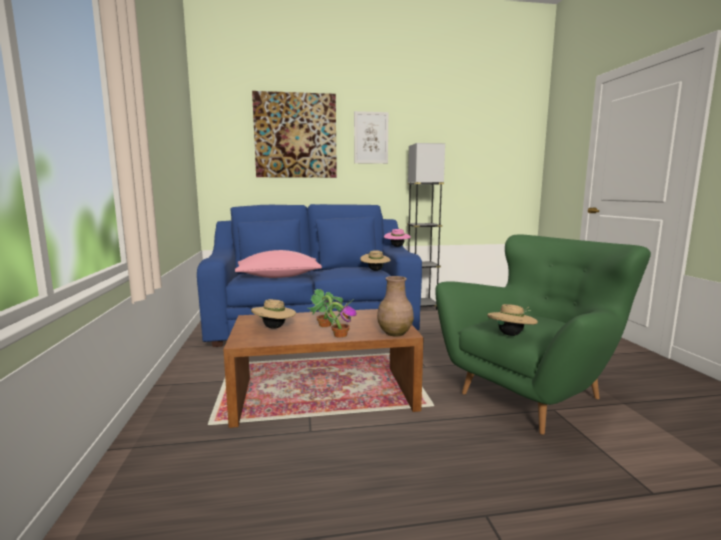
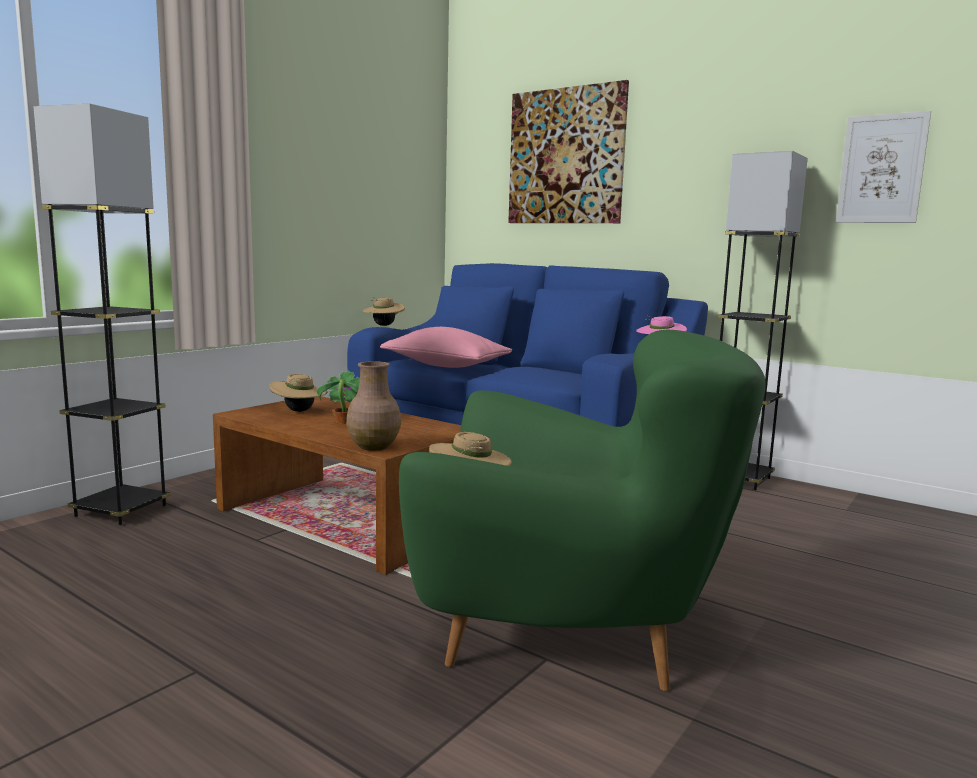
camera: 45 degrees right, 0 degrees up
(151, 468) = (121, 511): none -> grey floor lamp
(340, 335) = (322, 432): potted plant -> none
(371, 138) = (684, 150): picture -> picture (881, 169)
(375, 270) = (565, 378): beige hat -> beige hat (383, 325)

